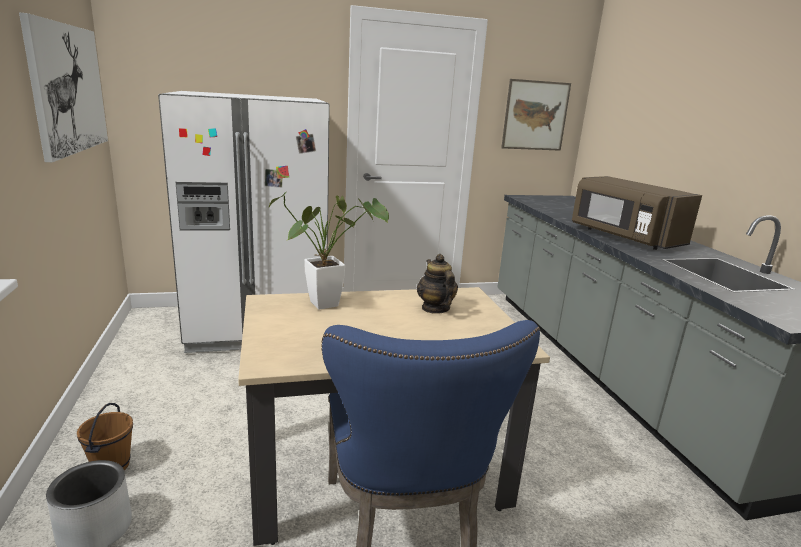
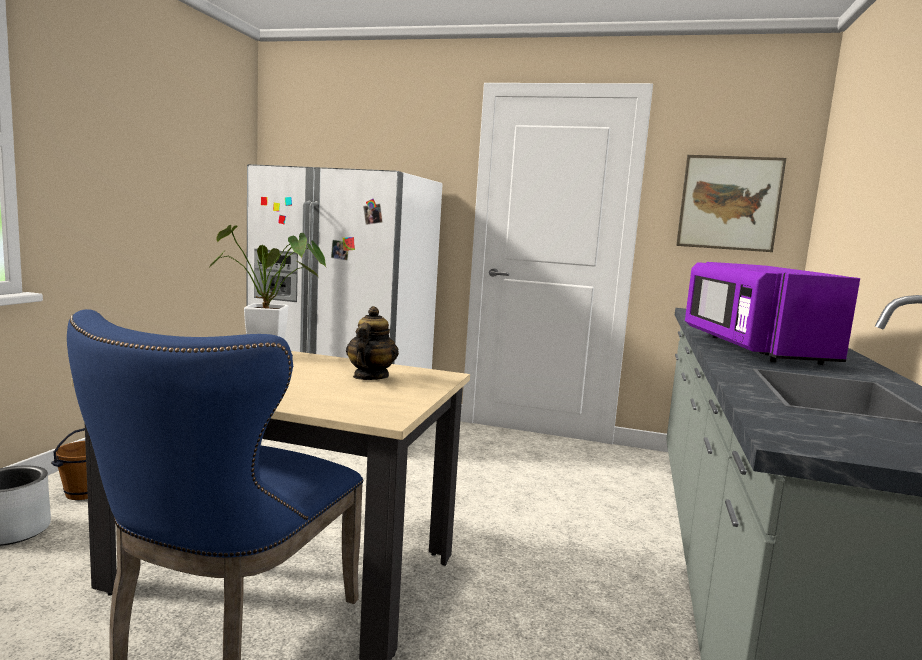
camera: 30 degrees right, 10 degrees down
(68, 89) = (193, 165): picture -> none
(624, 237) = (752, 348): brown microwave -> purple microwave

